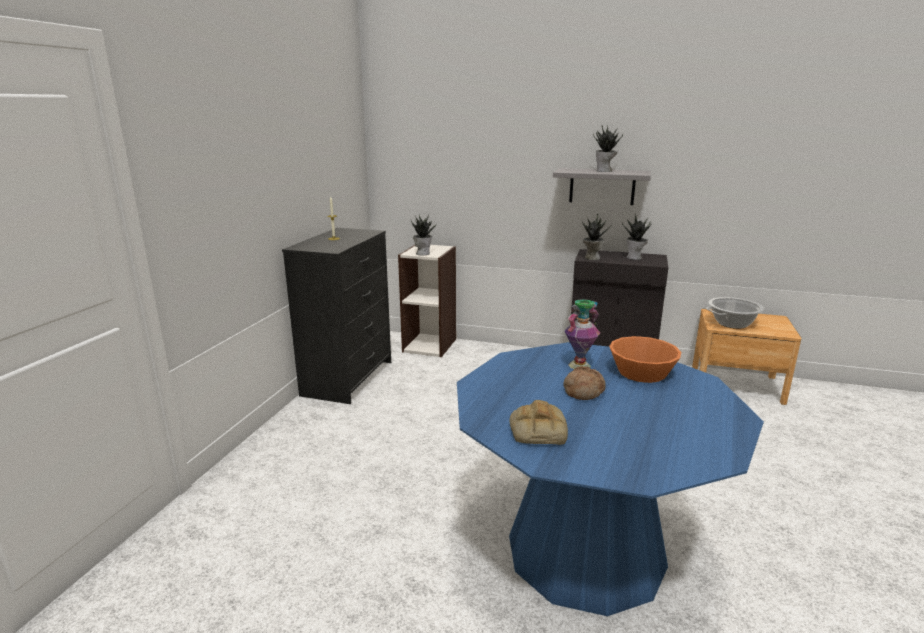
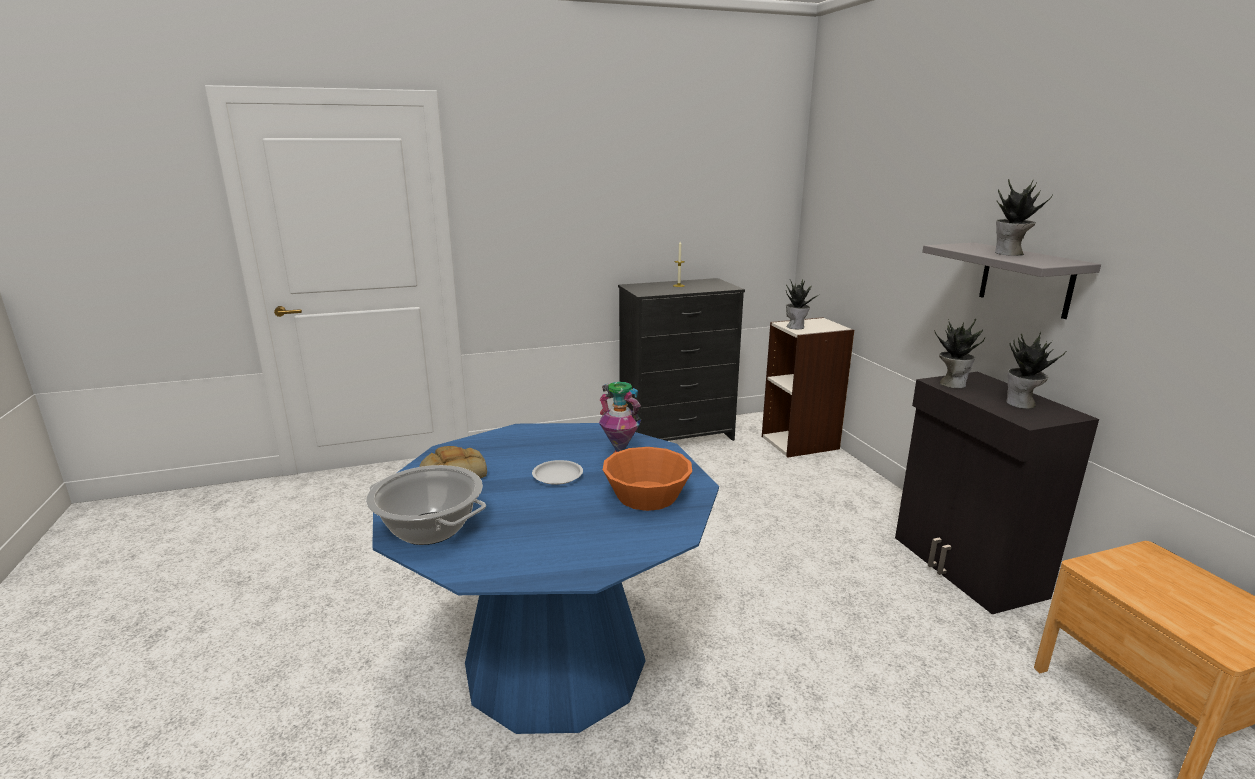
camera: 55 degrees right, 0 degrees up
(583, 391) = (558, 475): bread -> white plate
(732, 323) = (1141, 581): cooking pot -> cooking pot (430, 528)

